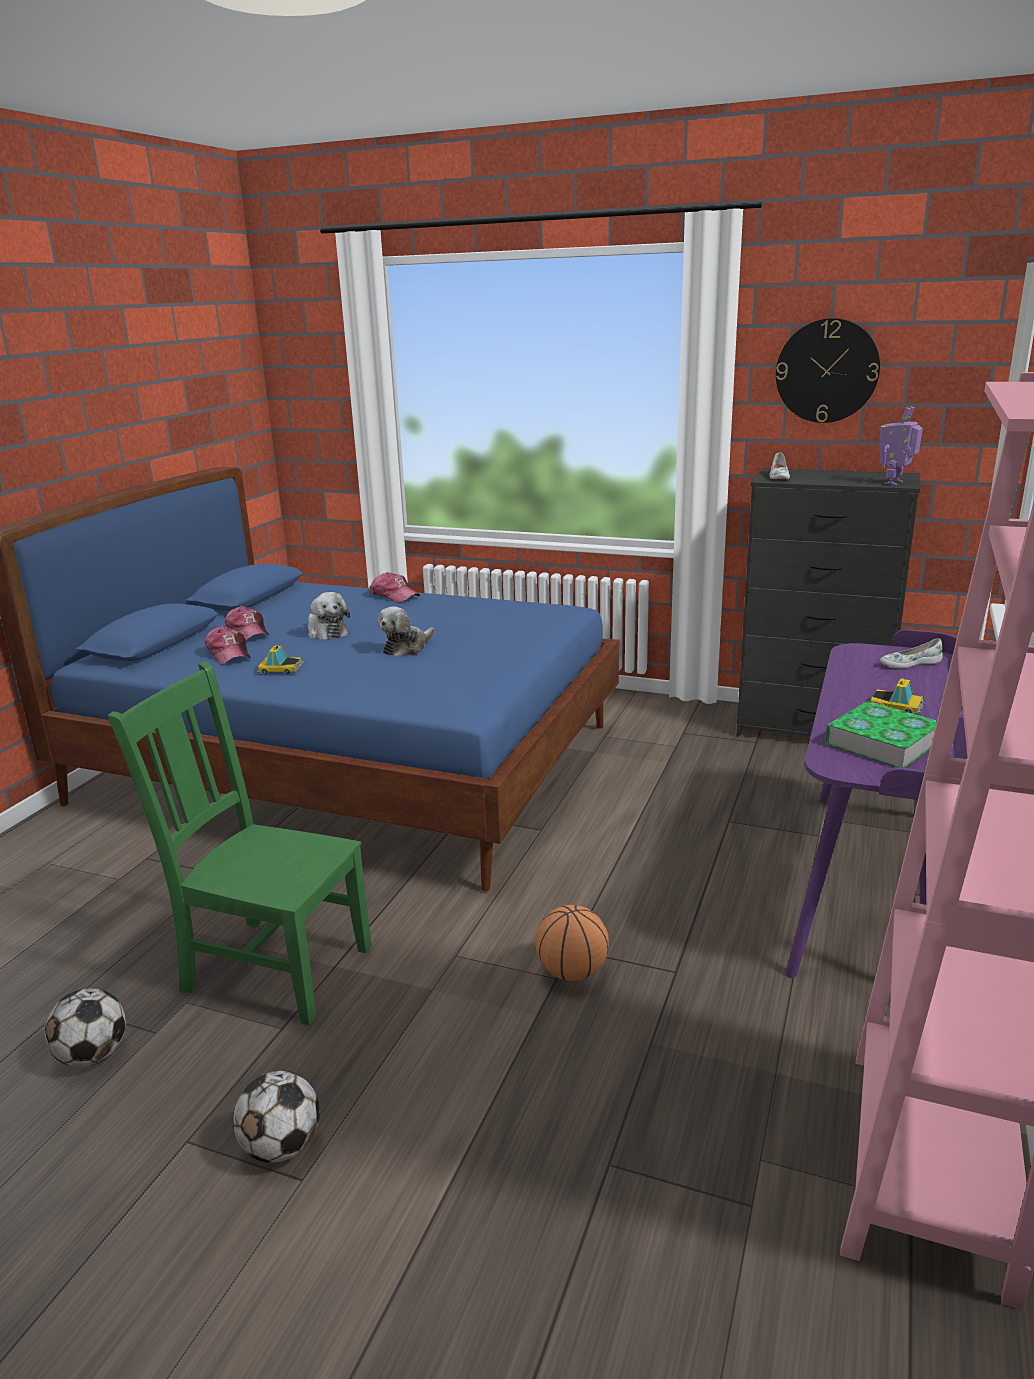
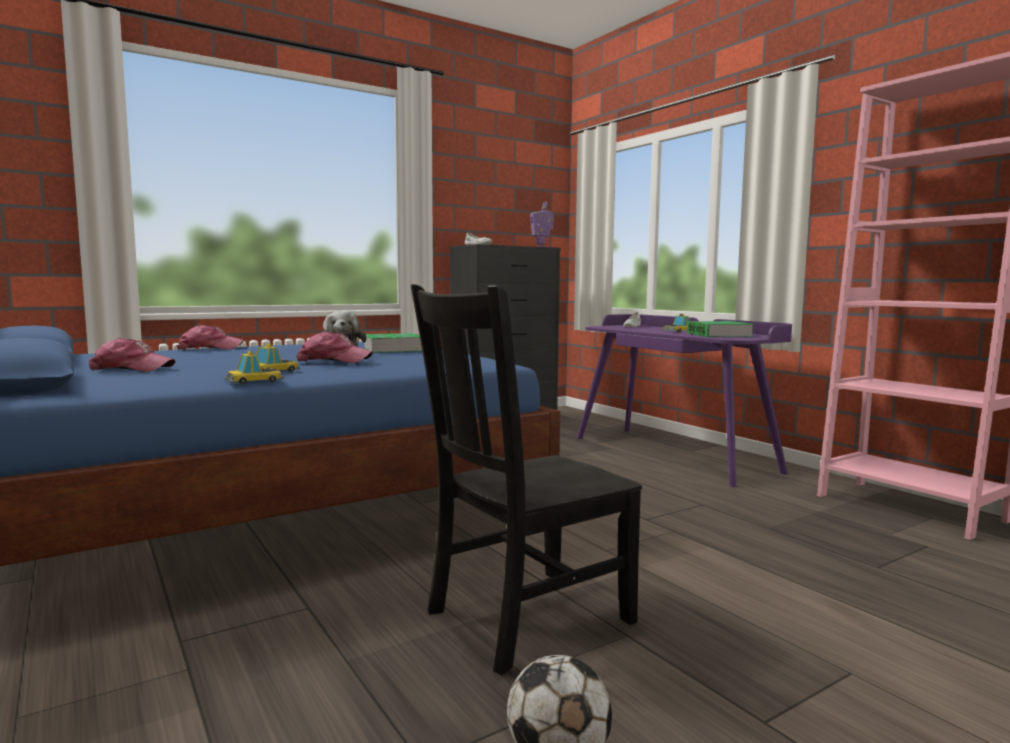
camera: 55 degrees left, 15 degrees down
(229, 654) = (169, 375): cap -> cap (333, 360)
(234, 683) = (254, 380): none -> toy car
(272, 967) = (523, 618): green chair -> black chair
(282, 1146) = (801, 672): football -> none
(326, 632) = (228, 360): plush toy -> none
(492, 642) = (393, 349): none -> book
(572, 972) = (671, 525): basketball -> none
(827, 371) = (476, 186): wall clock -> none

